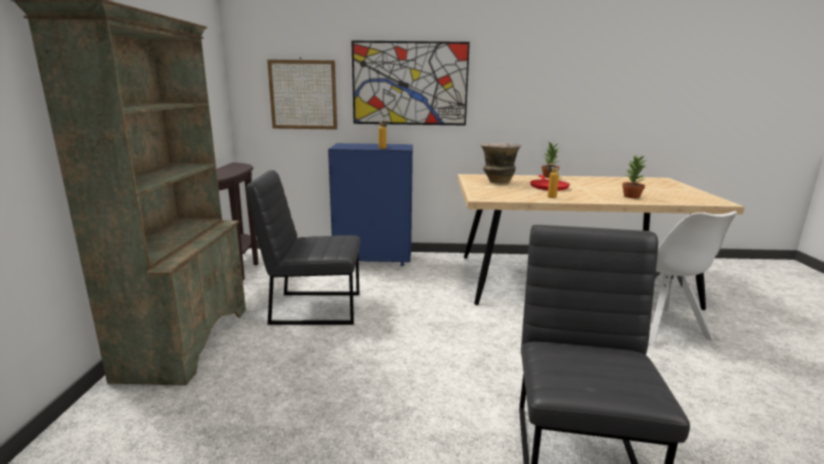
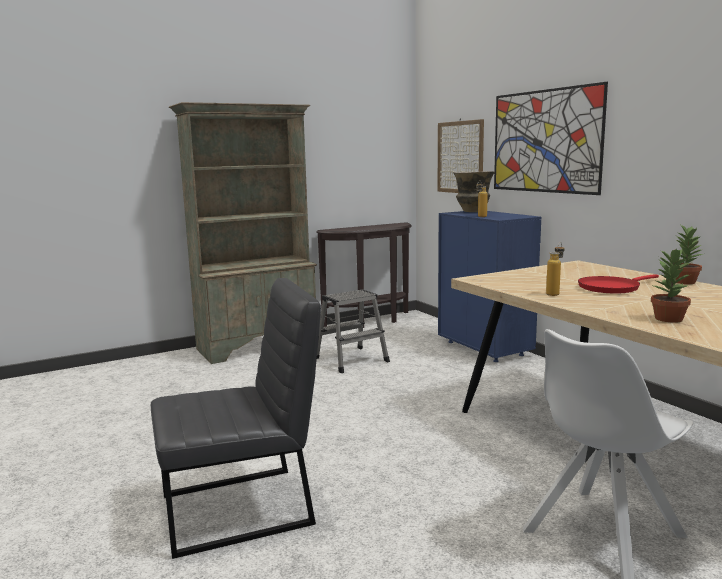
camera: 60 degrees right, 5 degrees down
(313, 308) = (351, 359): grey chair -> grey step ladder
(498, 182) = (574, 273): vase -> vase (472, 211)

